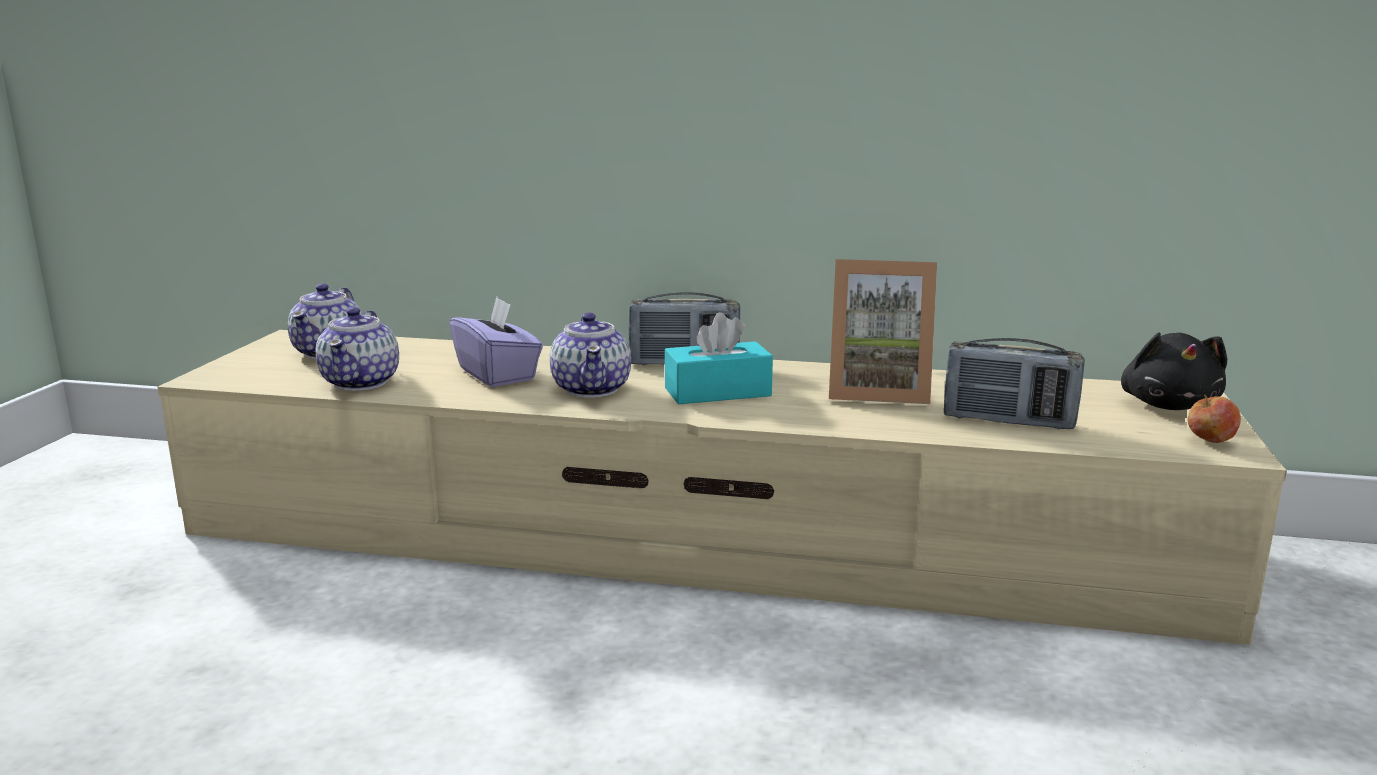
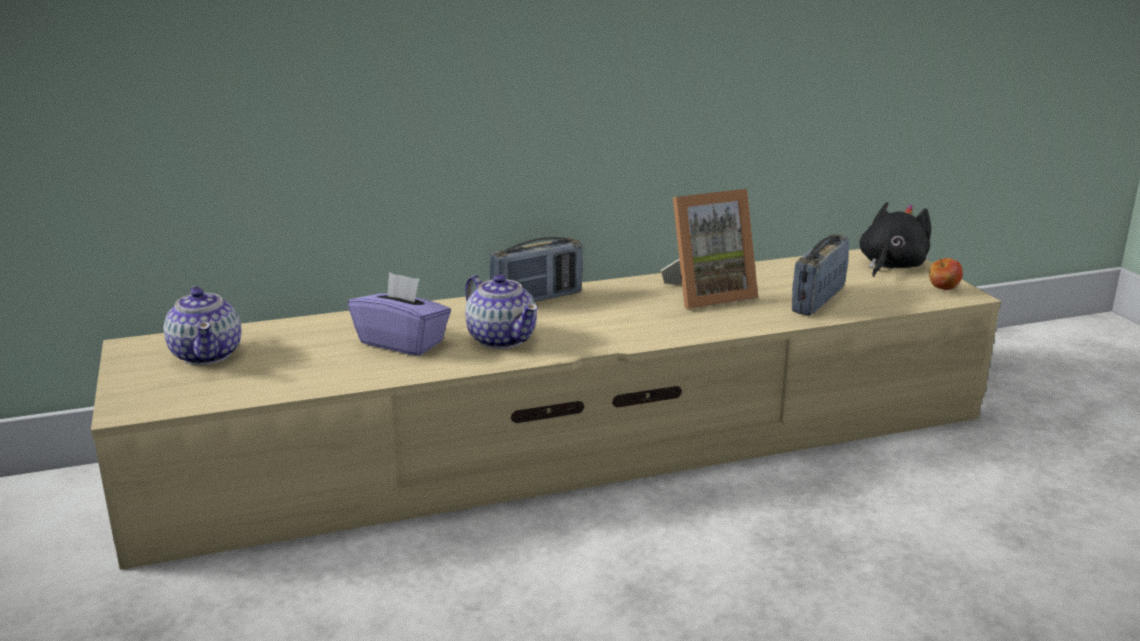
camera: 30 degrees left, 5 degrees up
(362, 382) = (293, 377): teapot -> none
(717, 392) = (600, 320): turquoise tissue box -> none
(1008, 421) = (818, 300): radio -> radio turned 135 degrees clockwise
(1168, 405) = (890, 266): black plush toy -> black plush toy turned 120 degrees counterclockwise

